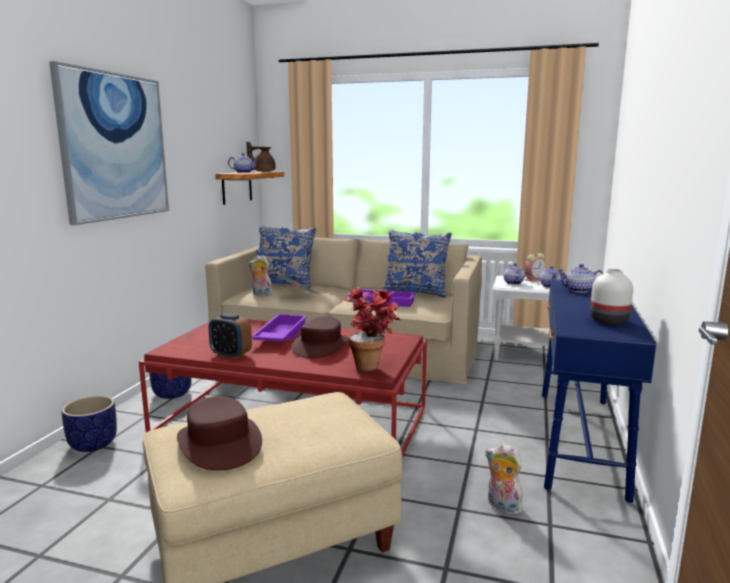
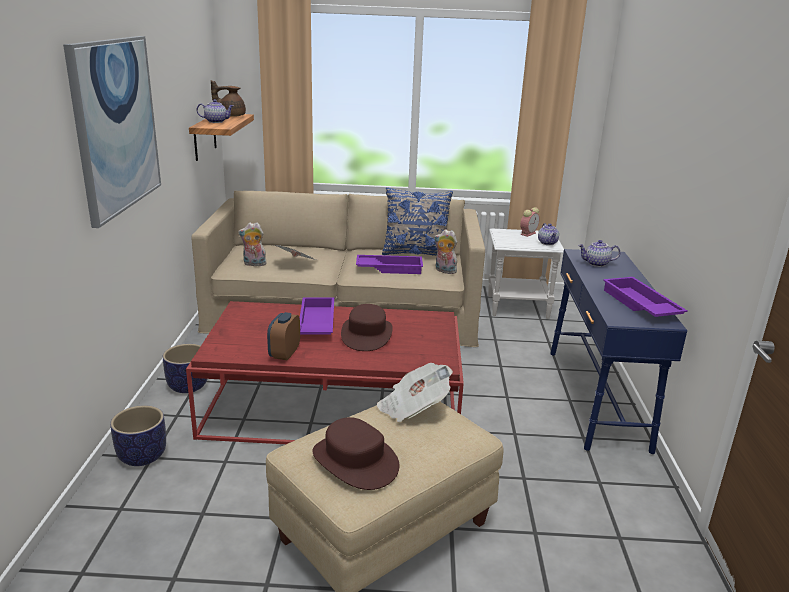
camera: 15 degrees left, 10 degrees up
(231, 355) = (284, 354): alarm clock -> alarm clock turned 90 degrees clockwise
(284, 285) = (270, 248): blue pillow -> none
(319, 404) = (413, 408): none -> newspaper
(373, 366) = (431, 356): potted plant -> none
(502, 507) = (557, 471): plush toy -> plush toy (444, 271)
(513, 283) = (511, 240): teapot -> none
(607, 320) = (639, 304): white vase -> purple tray

